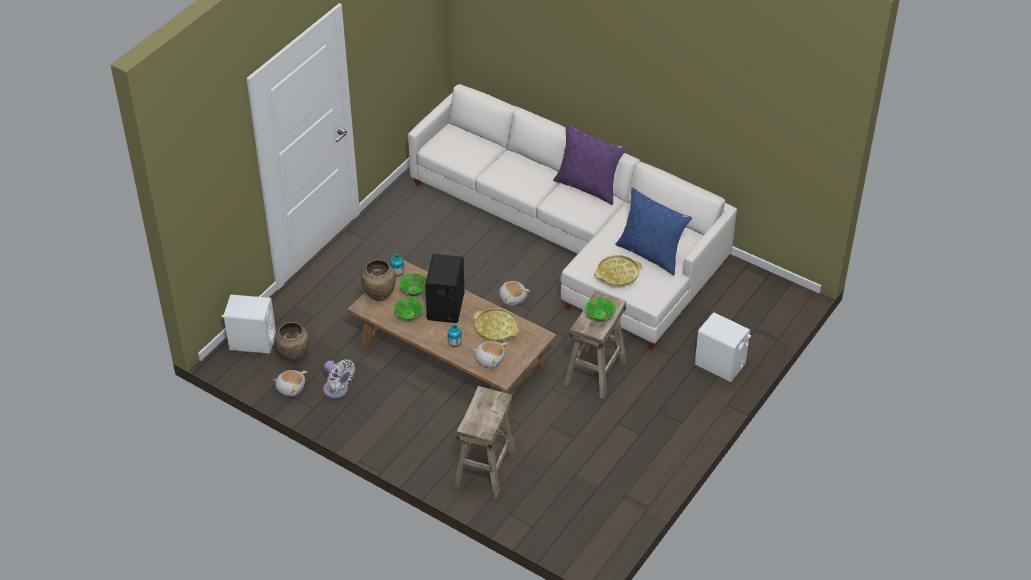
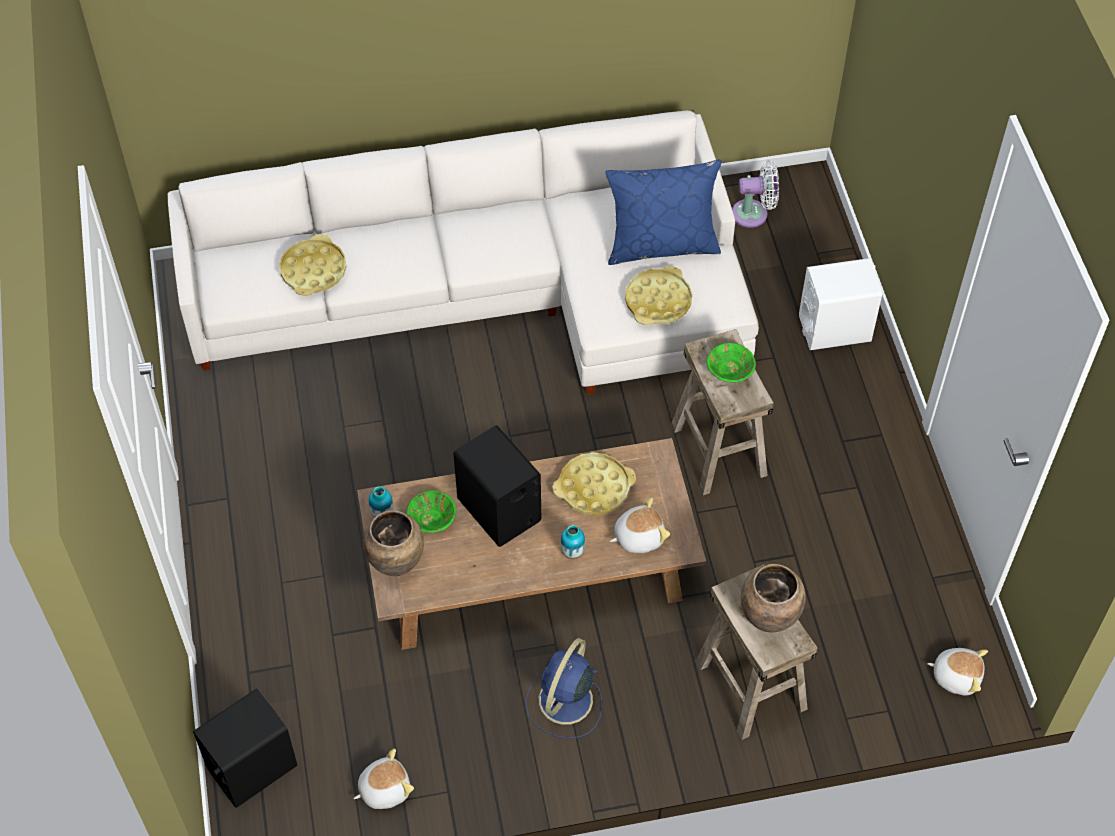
camera: 45 degrees left, 10 degrees up
(252, 341) = (252, 768): white speaker -> black speaker
(294, 356) = (335, 740): brown vase -> brown vase (769, 618)
(337, 390) = (449, 739): white fan -> white fan (754, 213)
(400, 414) = (564, 702): none -> blue fan
(409, 315) = (467, 560): green bowl -> none
(484, 161) = (313, 270): none -> yellow tray
(513, 298) = (510, 430): plush toy -> plush toy (956, 676)
(588, 186) = (482, 211): purple pillow -> none

